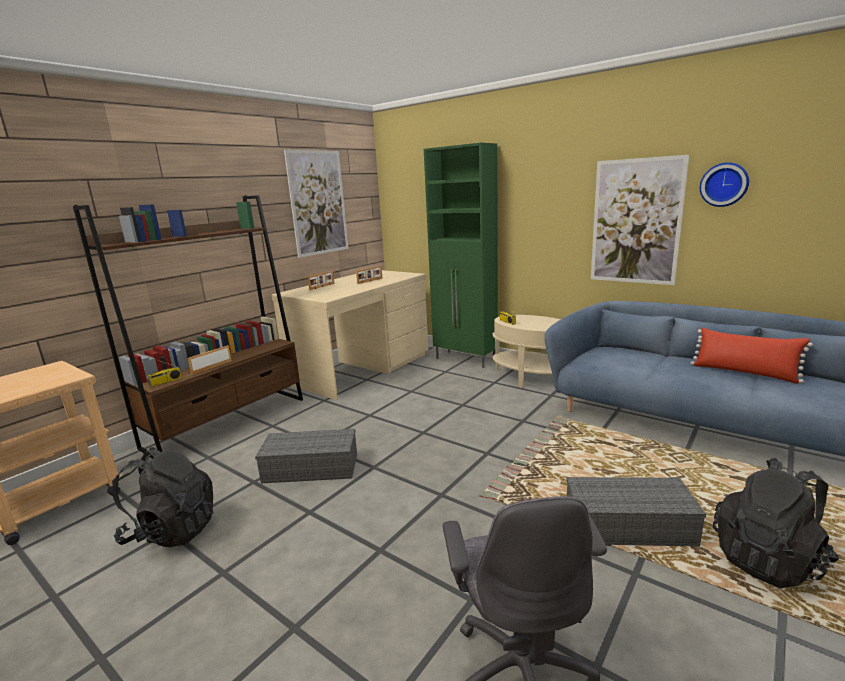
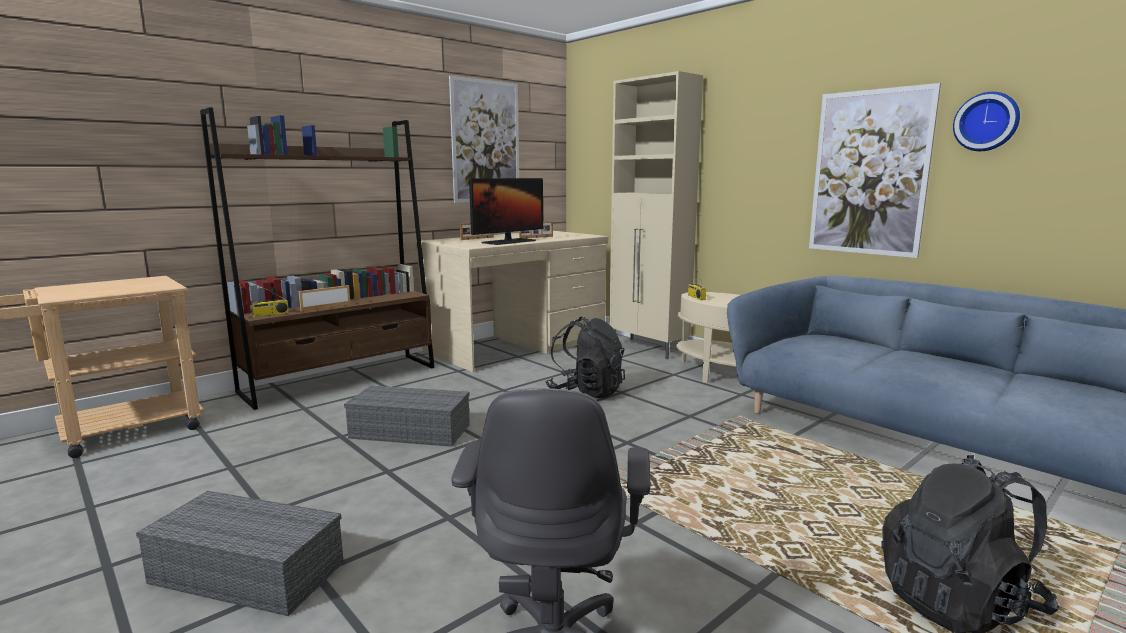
camera: 10 degrees right, 5 degrees down
(172, 531) = (233, 468): black backpack -> black backpack (586, 391)
(352, 289) = (509, 242): none -> monitor
(465, 360) = (649, 349): green cabinet -> beige cabinet
(627, 527) = (771, 539): grey storage box -> grey storage box (244, 573)
(744, 372) = (996, 374): red pillow -> none

